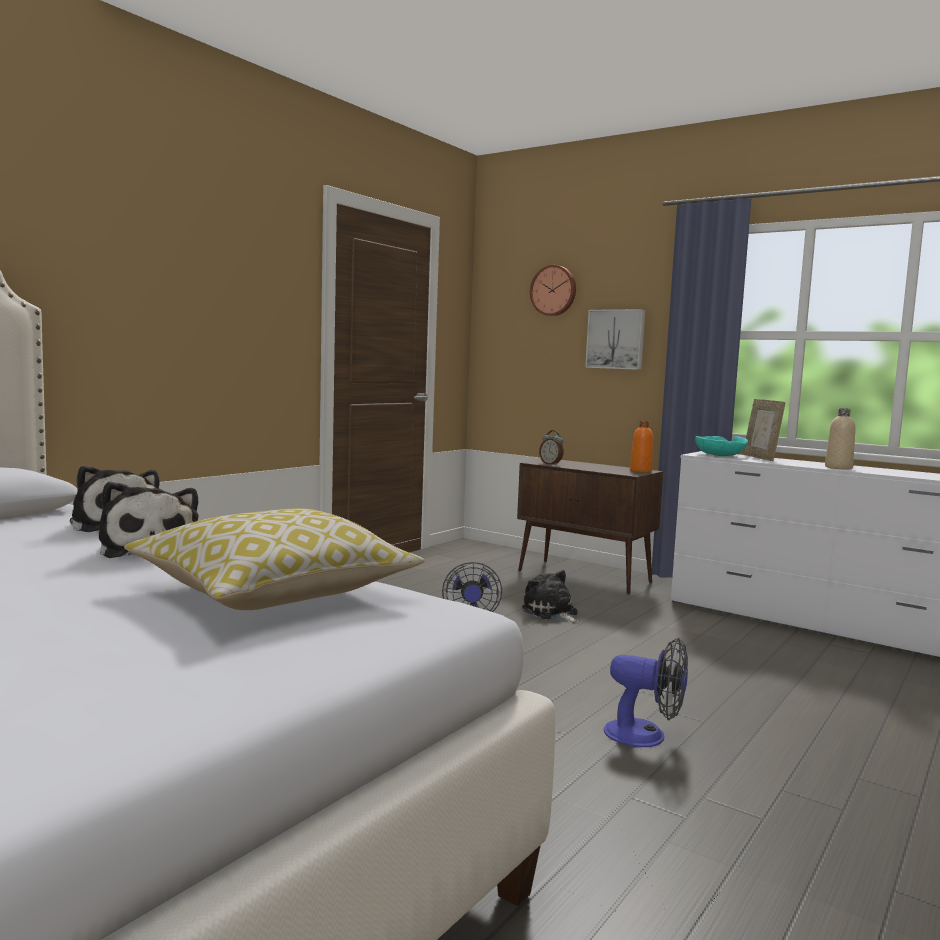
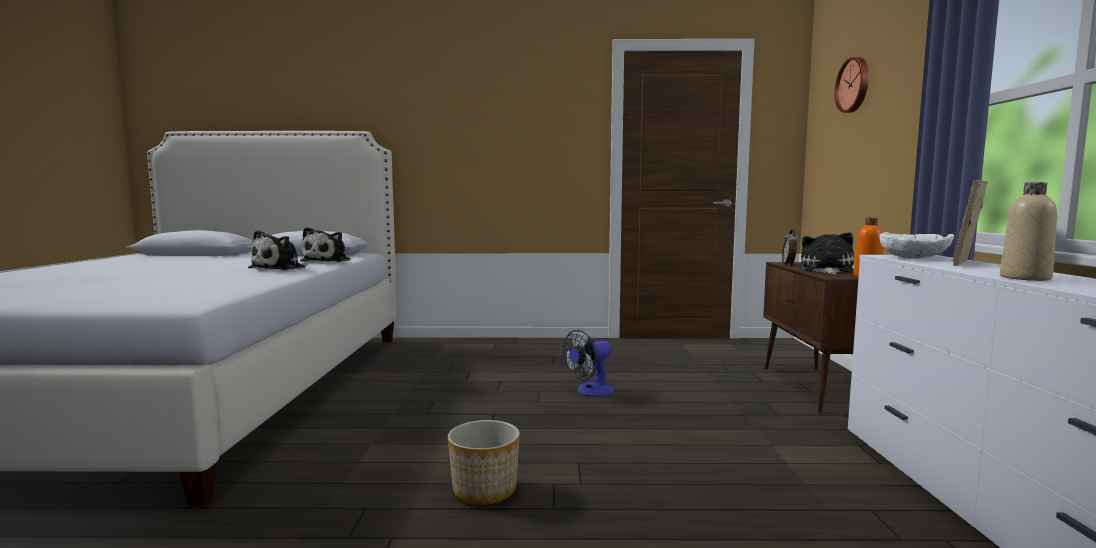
camera: 55 degrees right, 0 degrees up
(273, 593) = (204, 285): pillow -> none
(551, 613) = (691, 401): plush toy -> plush toy (826, 270)
(616, 339) = (895, 127): picture -> none
(645, 736) = (485, 490): fan -> planter
(719, 455) = (913, 258): turquoise bowl -> white bowl

